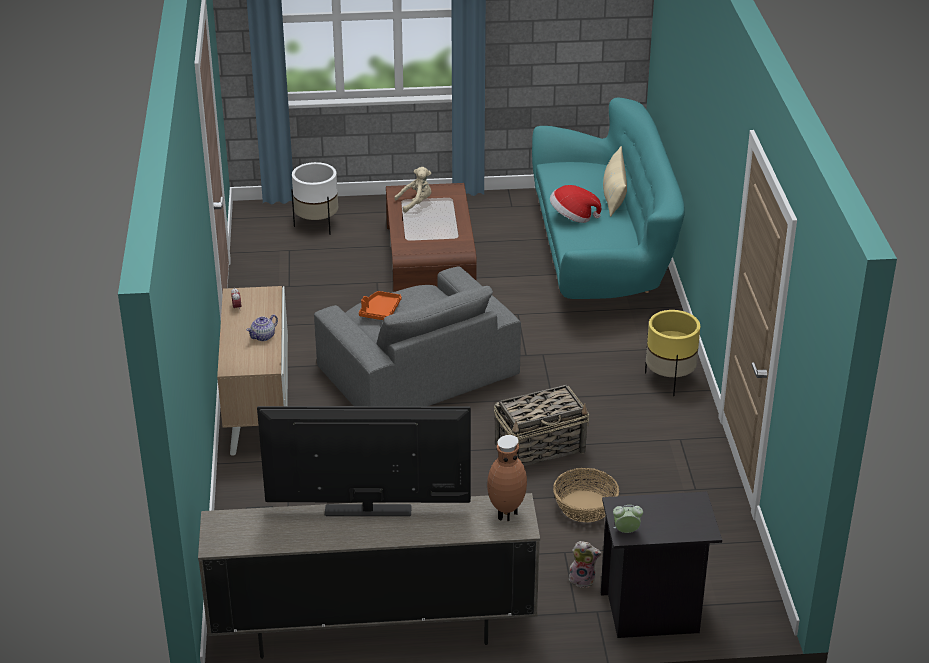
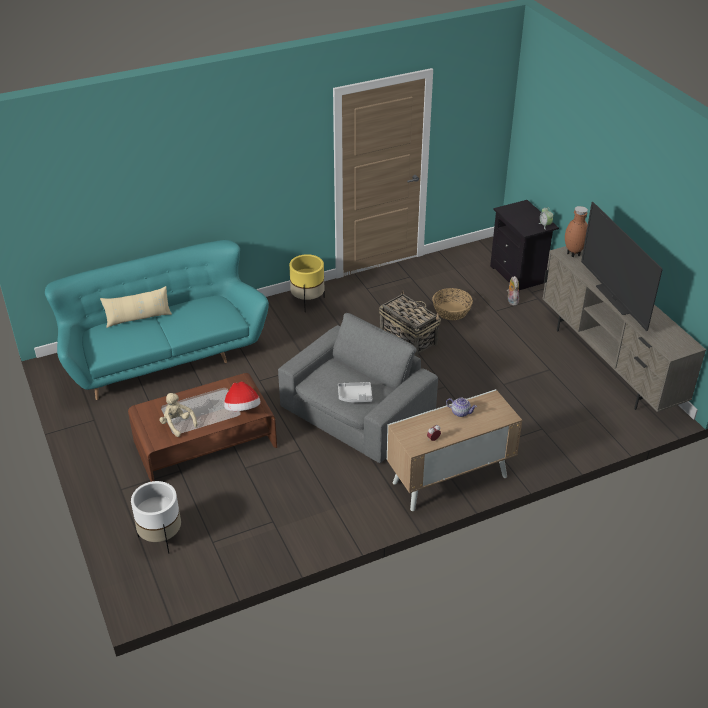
camera: 110 degrees left, 5 degrees up
(380, 311) = (355, 396): orange tray -> grey tray
(572, 217) = (180, 330): hat -> hat (242, 409)

